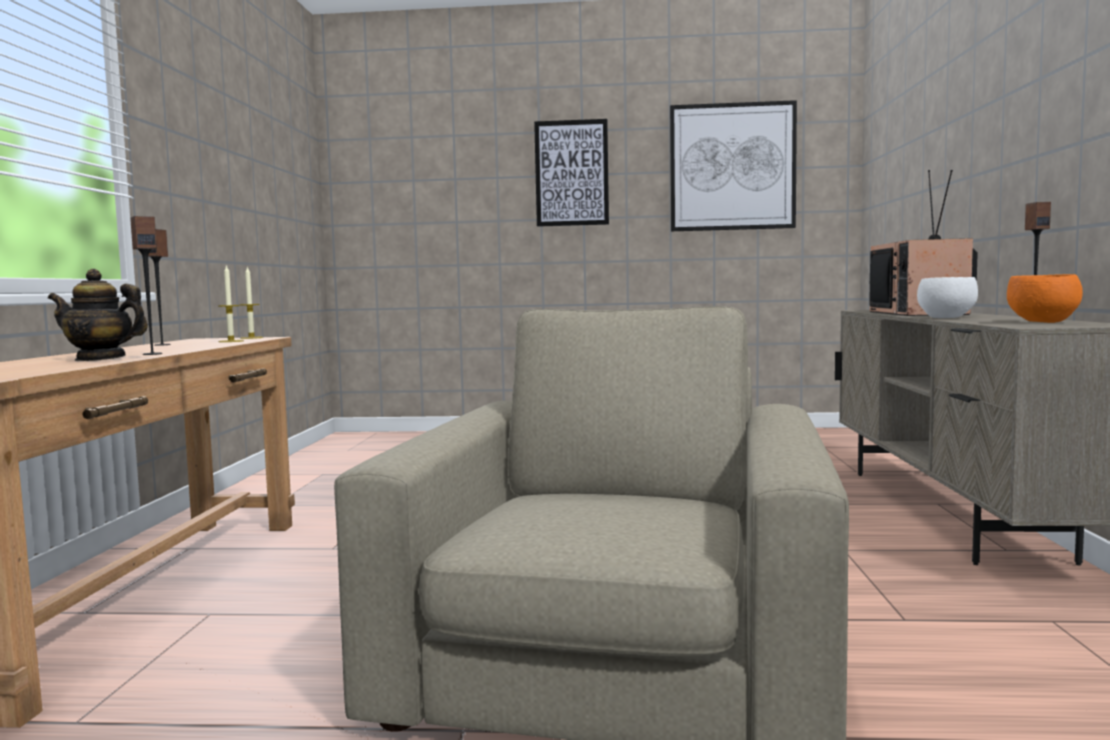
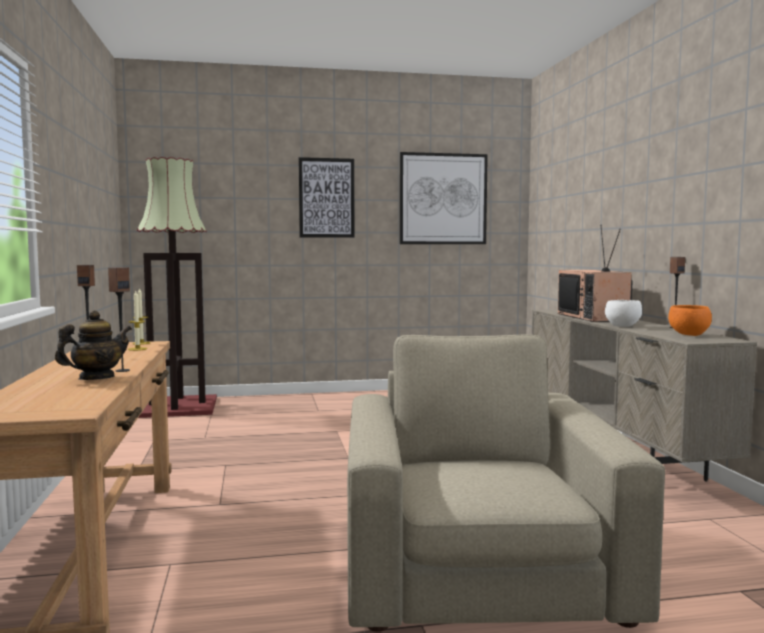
camera: 15 degrees left, 0 degrees up
(100, 359) = (96, 378): teapot -> teapot turned 150 degrees clockwise
(383, 440) = (179, 407): none -> floor lamp

